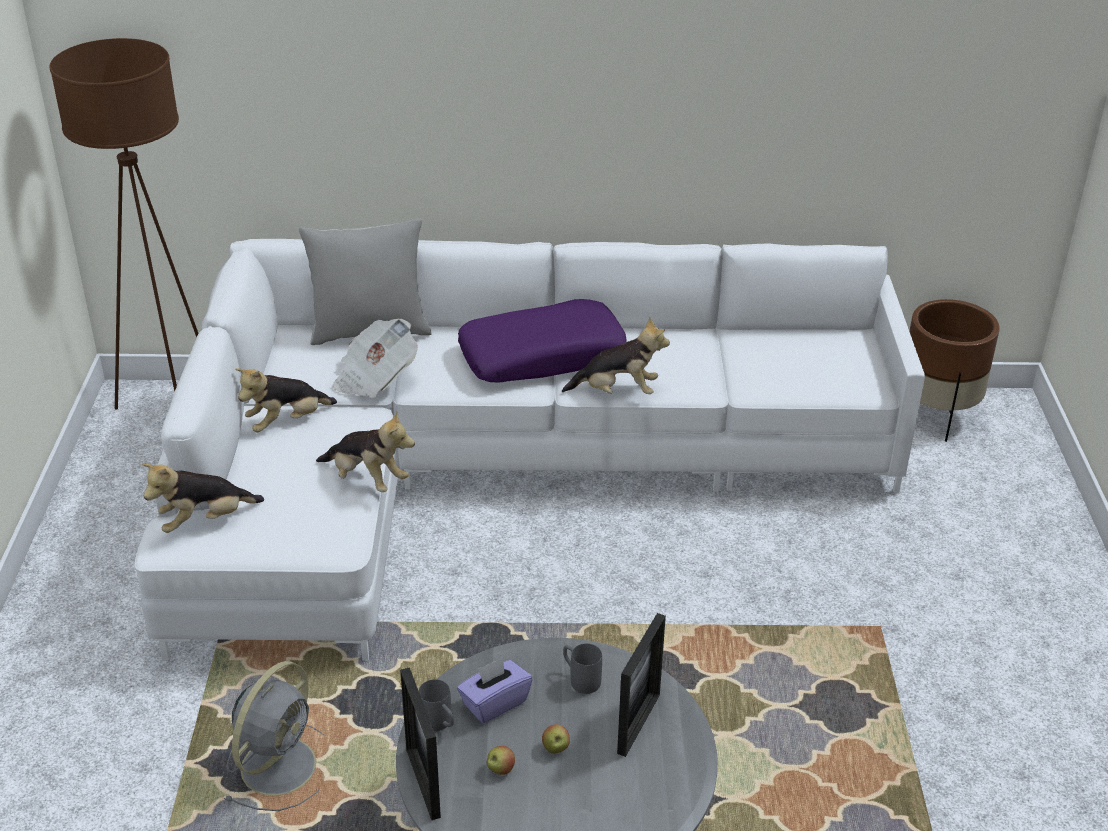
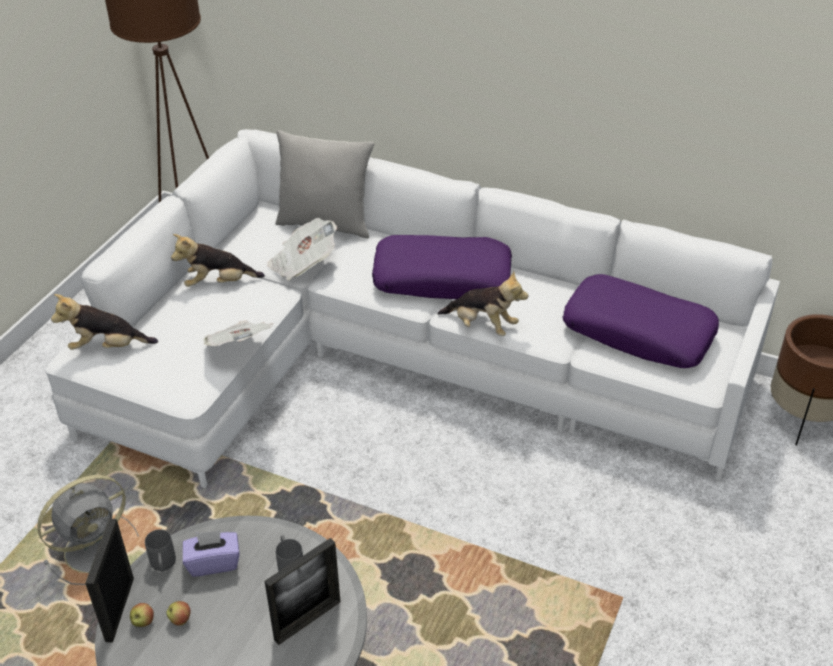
camera: 25 degrees right, 5 degrees up
(367, 479) = (240, 347): plush toy -> newspaper
(555, 748) = (231, 618): apple -> apple (143, 622)
(778, 358) = (638, 333): none -> purple pillow

